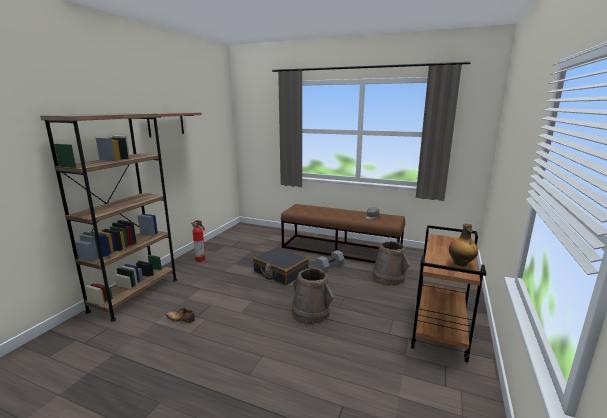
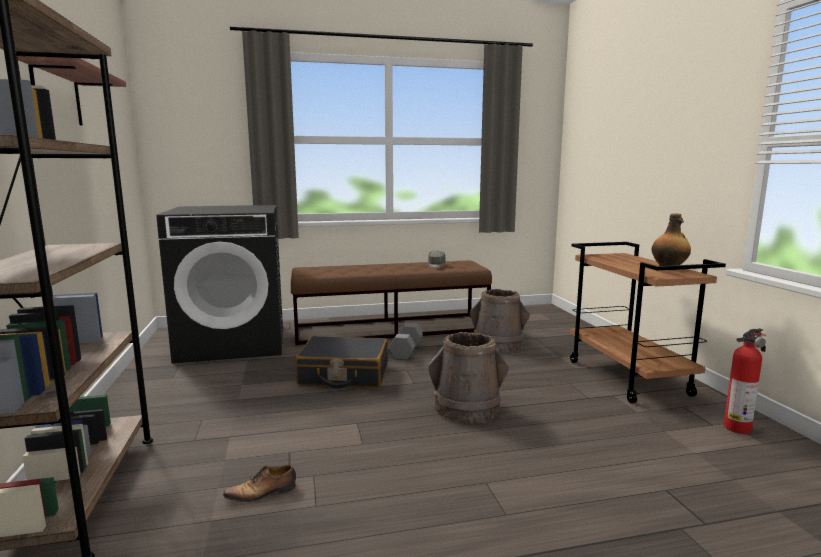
camera: 35 degrees left, 5 degrees down
(201, 259) = (158, 396): fire extinguisher -> fire extinguisher (738, 427)
(258, 239) = (234, 343): none -> black washing machine

